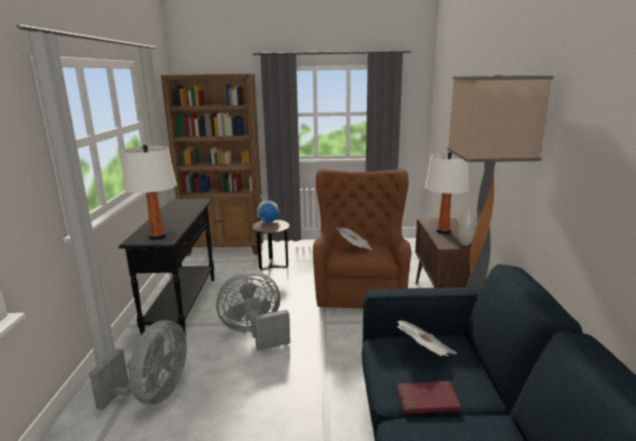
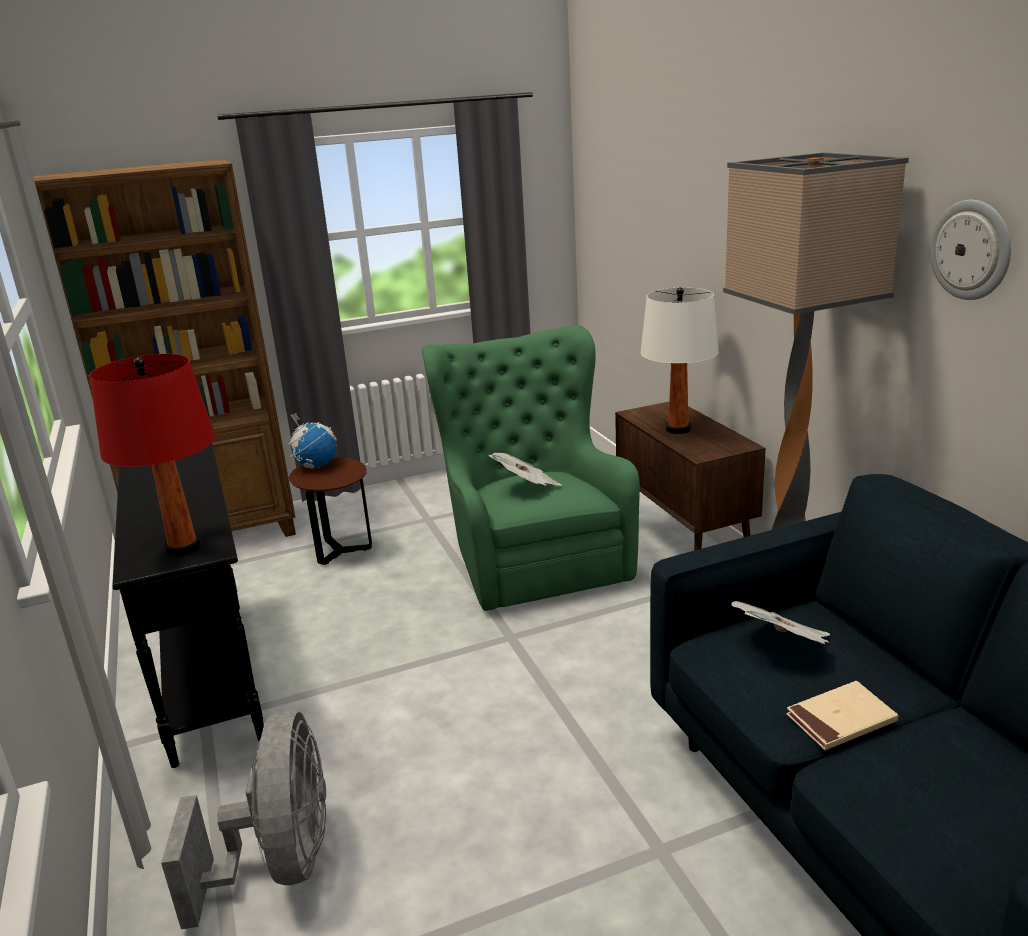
camera: 20 degrees left, 5 degrees up
(157, 237) = (183, 548): white table lamp -> red table lamp
(255, 333) = (398, 690): grey fan -> none
(360, 288) = (533, 557): brown armchair -> green armchair
(427, 400) = (841, 719): red book -> beige book
(465, 244) = (729, 446): white vase -> none
(579, 132) = (971, 250): none -> wall clock

